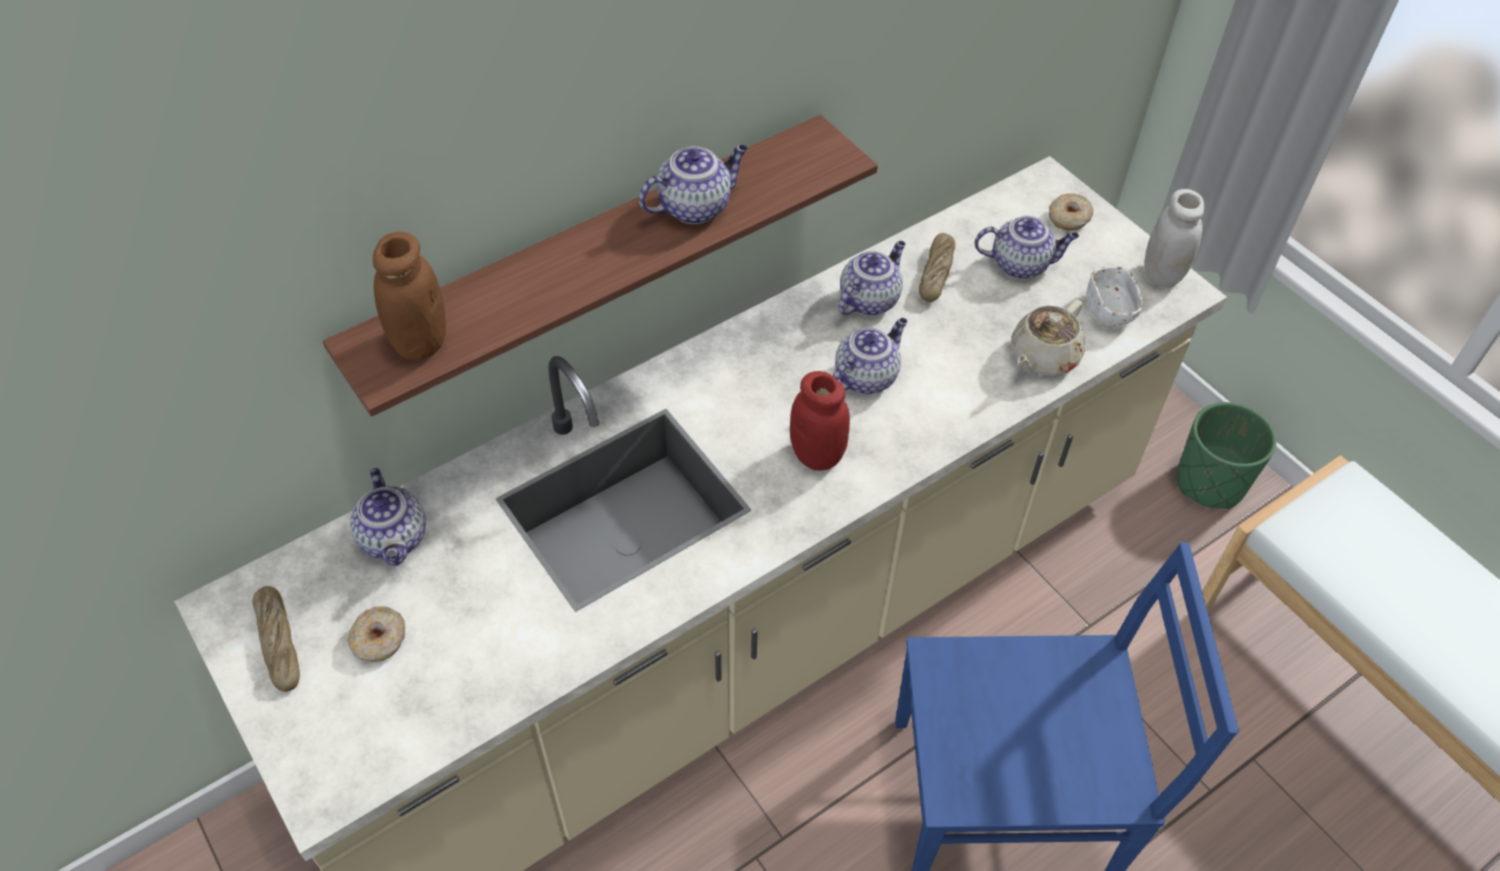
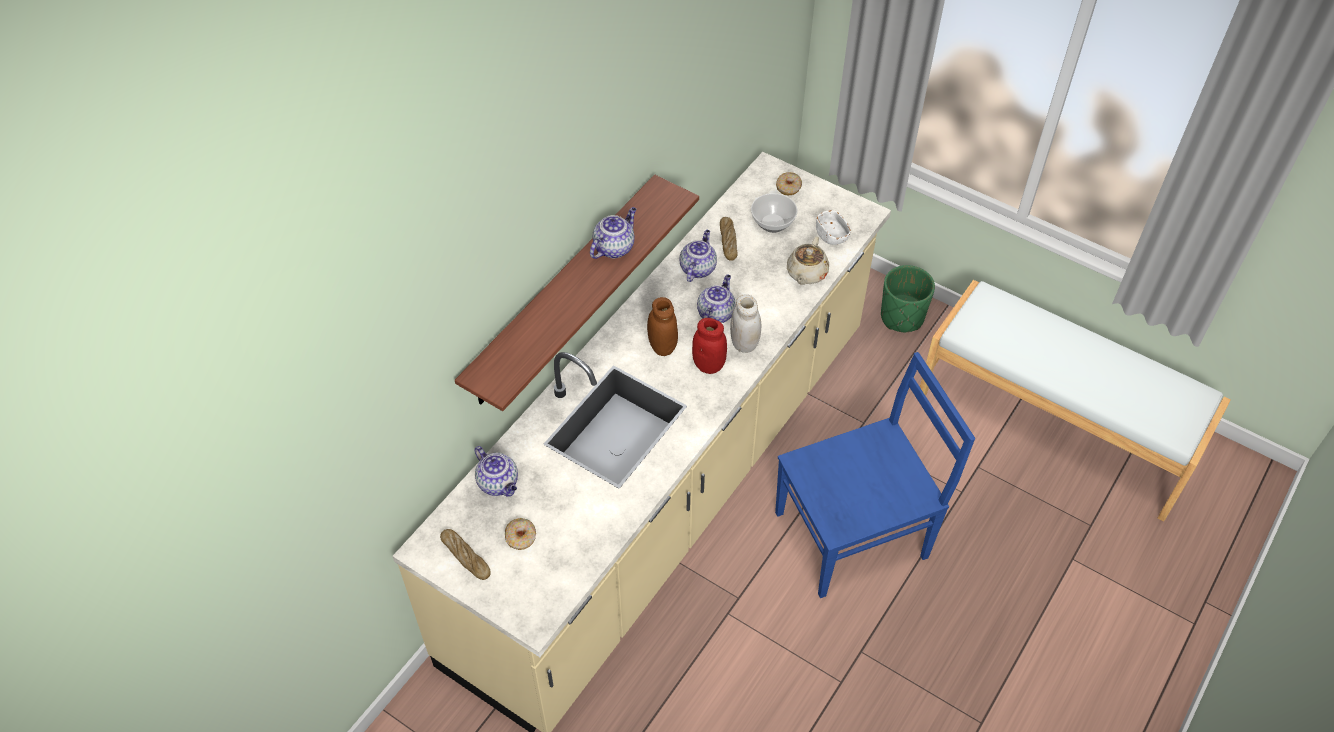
camera: 20 degrees left, 0 degrees up
(420, 342) = (508, 364): brown jar -> brown jar (662, 347)
(1021, 264) = (773, 222): teapot -> bowl
(1162, 274) = (852, 207): white jar -> white jar (744, 343)

